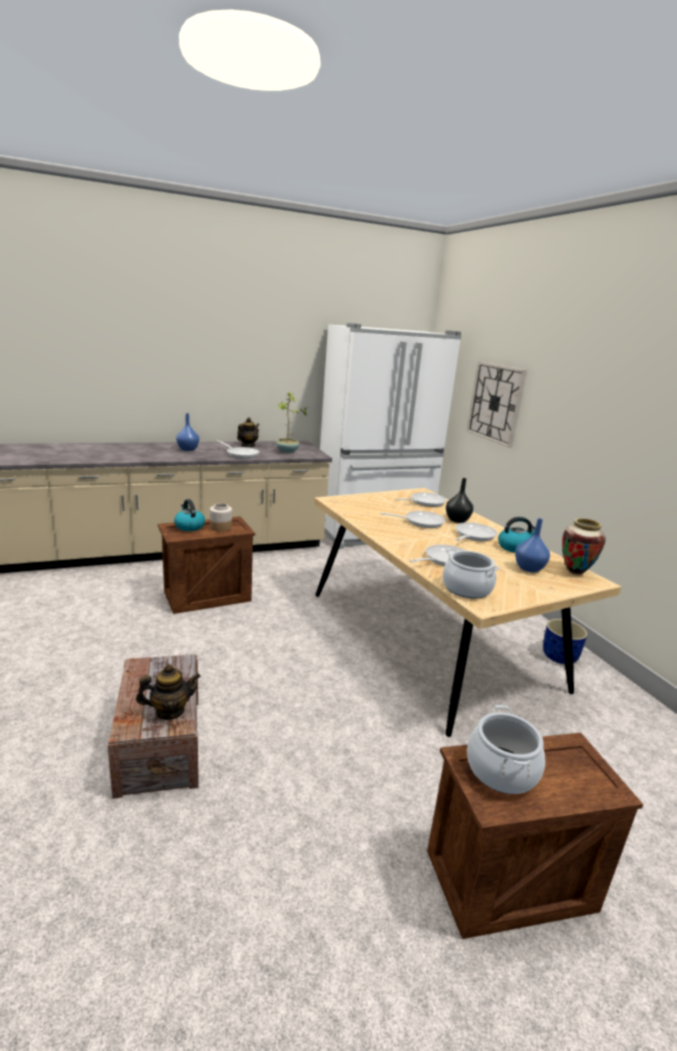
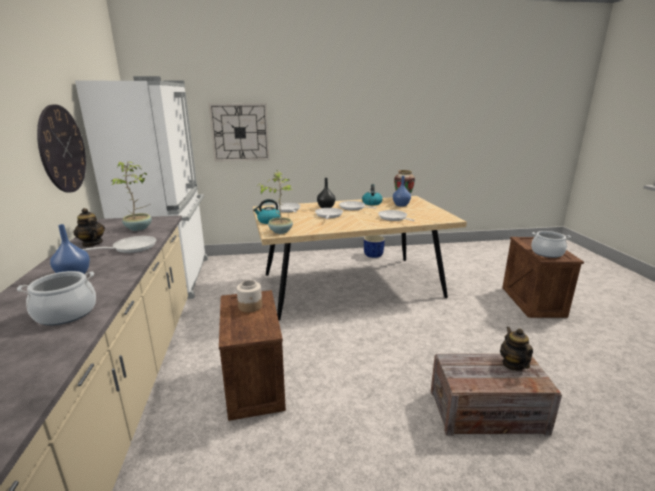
camera: 75 degrees left, 0 degrees up
(189, 526) = (239, 324): kettle -> kettle (268, 221)
(282, 375) = (62, 149): none -> wall clock
(342, 502) = (280, 231): none -> potted plant
(466, 589) = (432, 219): cooking pot -> cooking pot (66, 313)

